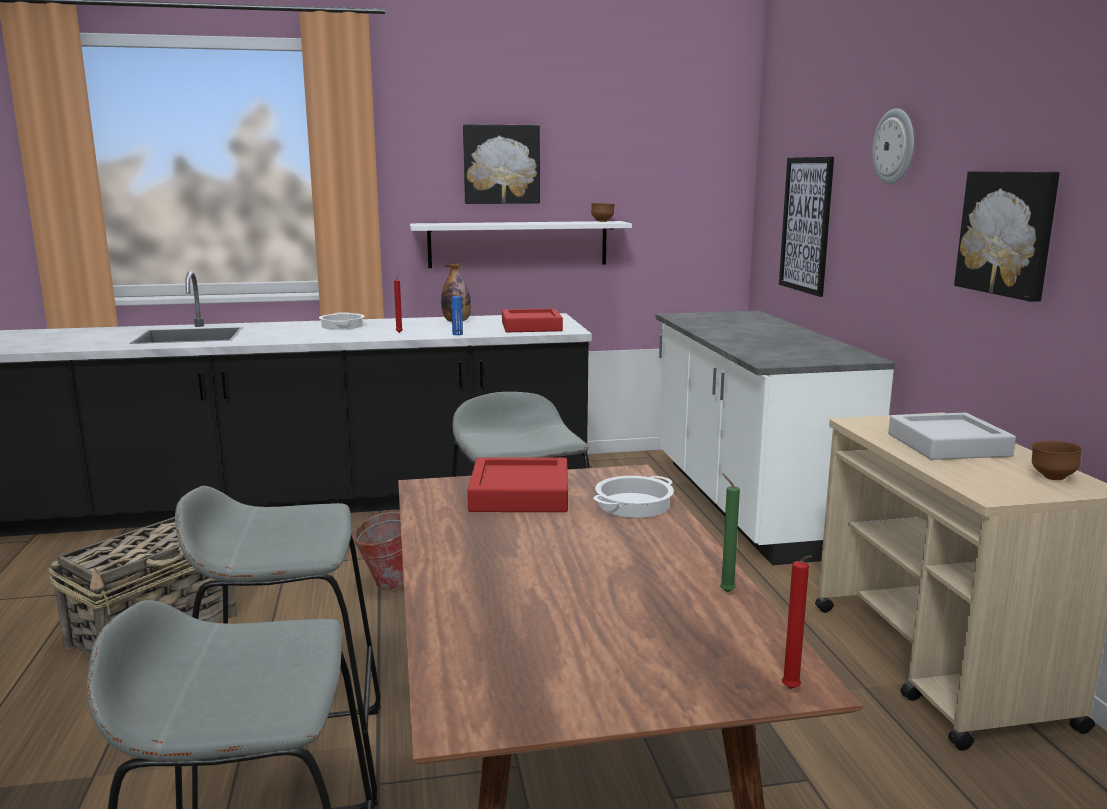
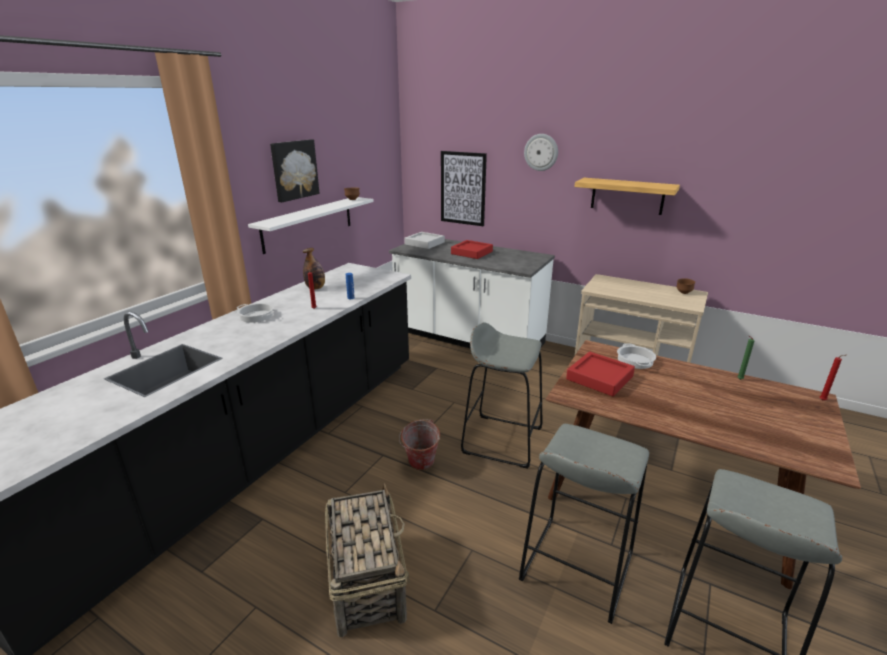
camera: 50 degrees left, 10 degrees up
(531, 327) = (368, 279): red tray -> red tray (471, 252)
(948, 445) = (635, 289): grey tray -> grey tray (424, 243)
(1008, 233) = (627, 196): picture -> shelf

